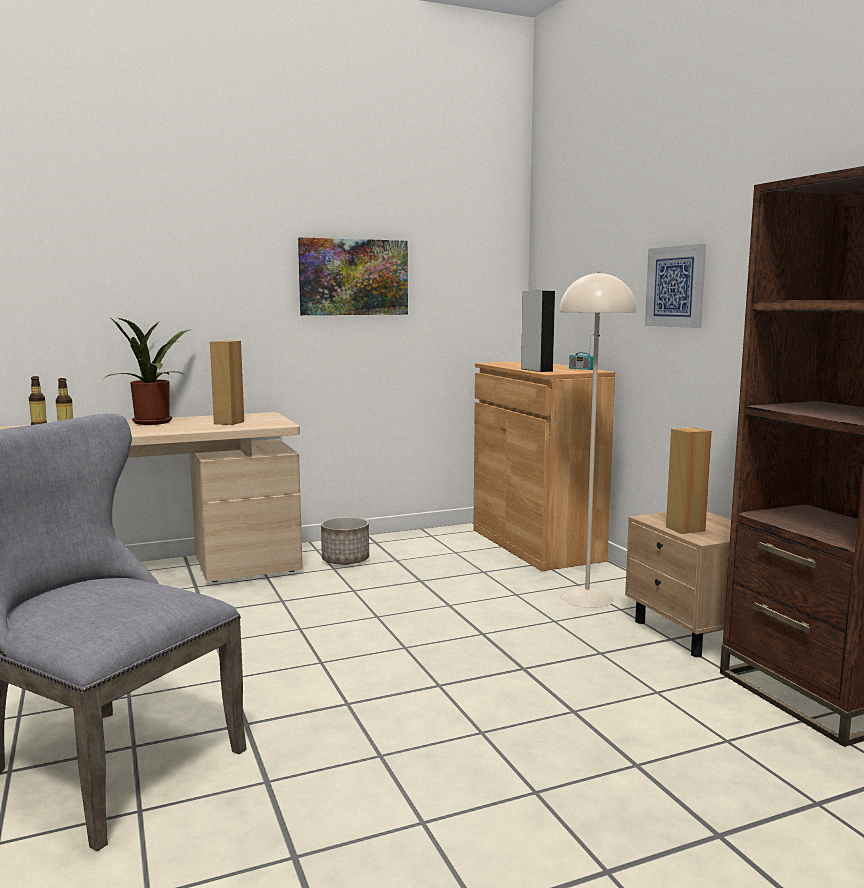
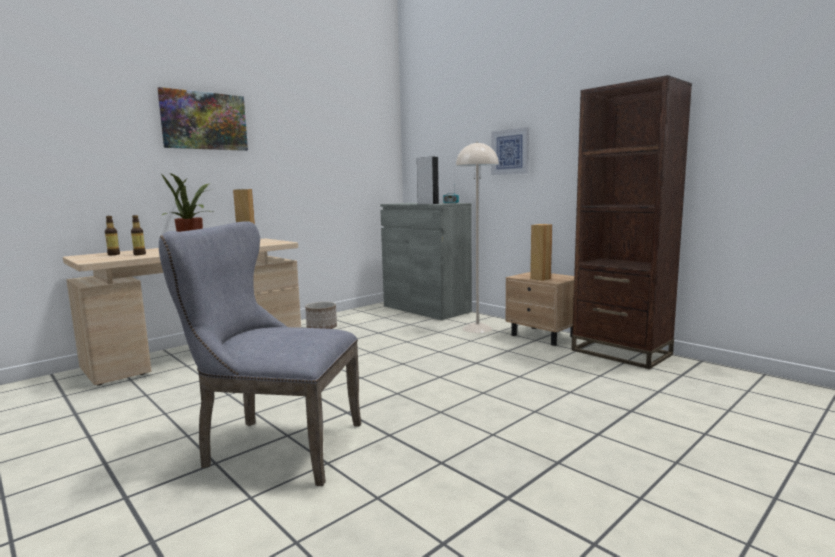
camera: 20 degrees left, 0 degrees up
(353, 277) = (306, 151): picture -> picture (204, 121)
(536, 545) = (426, 309): brown cabinet -> grey cabinet

